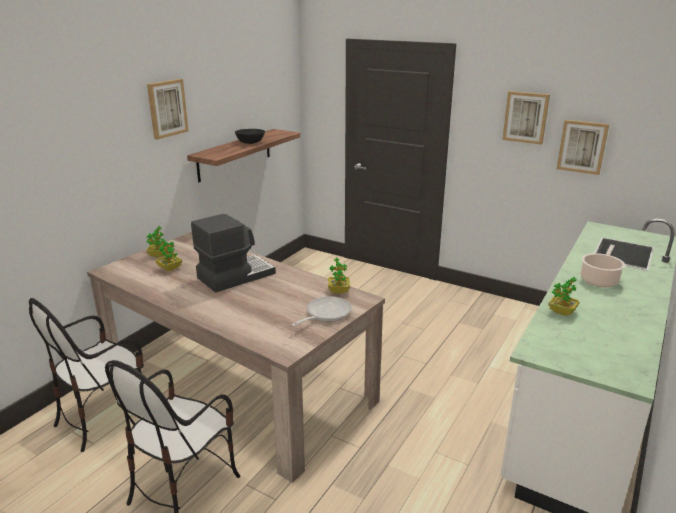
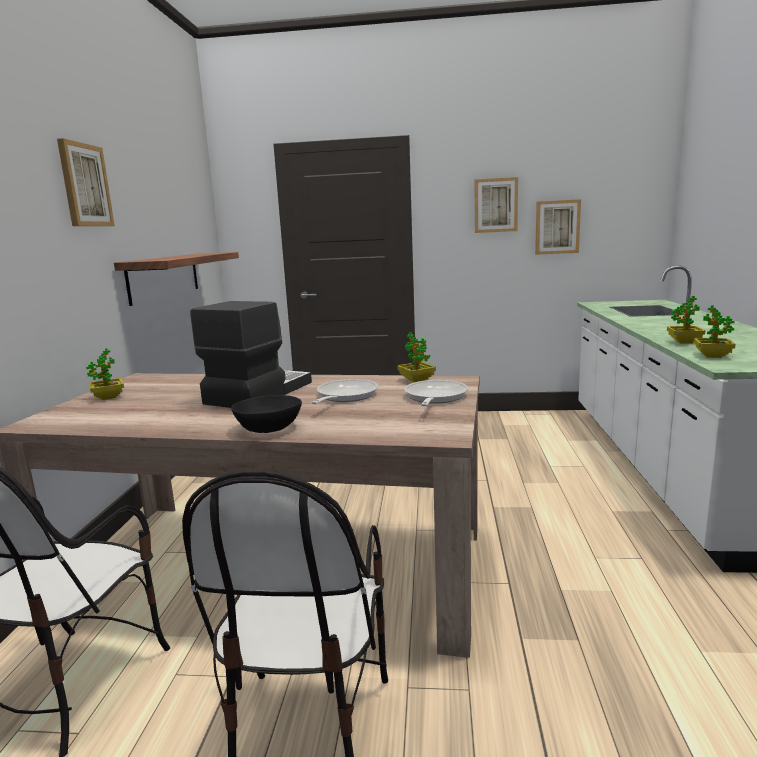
camera: 25 degrees left, 10 degrees down
(170, 268) = (143, 404): potted plant -> potted plant (712, 356)
(250, 142) = (188, 255): black bowl -> black bowl (268, 428)
(277, 295) = (344, 396): none -> frying pan
(599, 279) = (665, 323): cooking pot -> none

